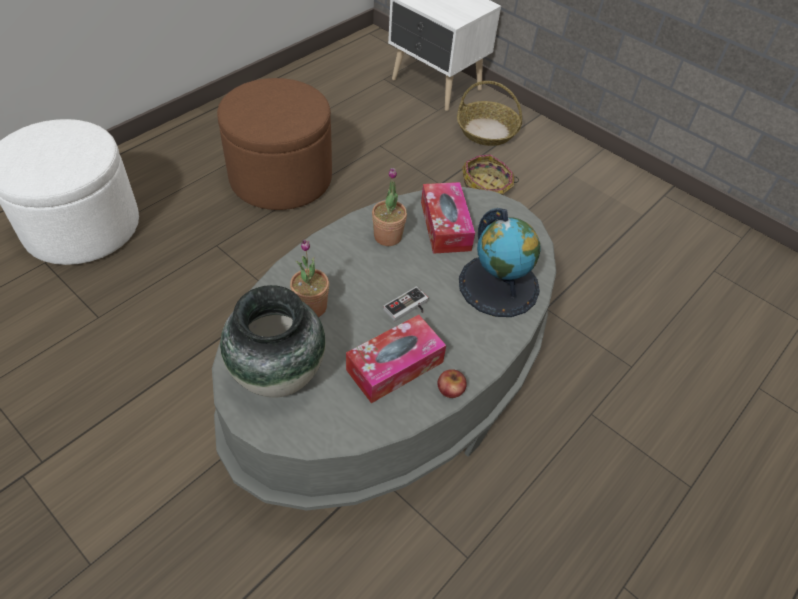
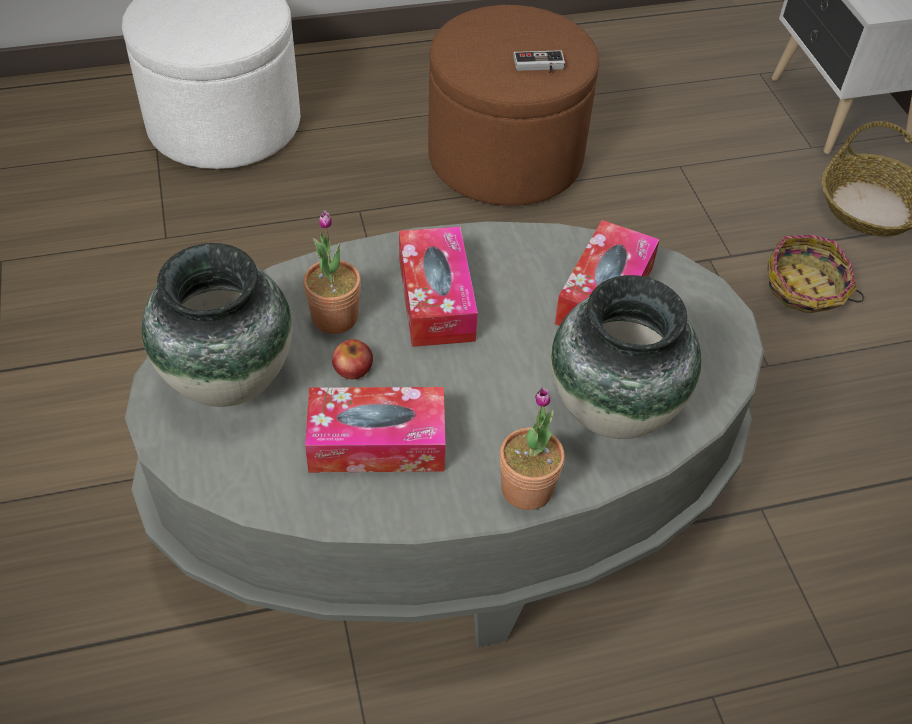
camera: 35 degrees right, 0 degrees up
(359, 269) = (436, 299): none -> tissue box
(388, 236) = (510, 274): potted plant -> potted plant (527, 489)
(408, 308) = (457, 379): game controller -> game controller (539, 66)
(450, 389) = (425, 510): apple -> apple (353, 368)
(499, 285) = (614, 410): globe -> vase

